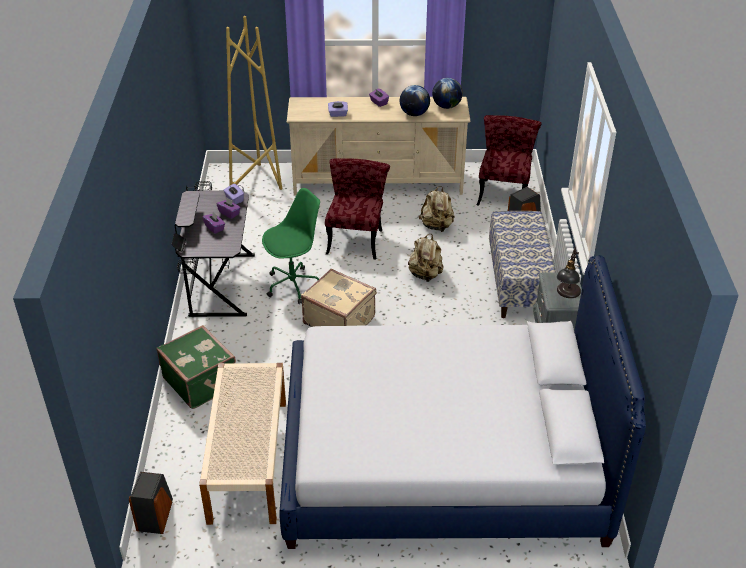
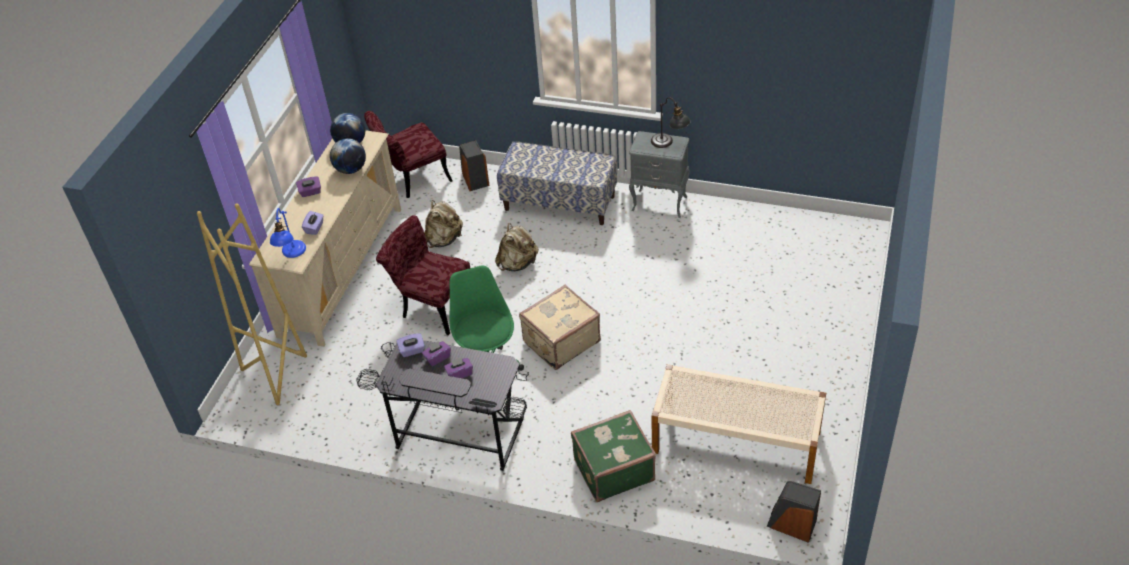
camera: 70 degrees left, 5 degrees up
(302, 112) = (292, 257): none -> blue table lamp
(443, 458) = (768, 301): bed -> none
(504, 191) = (412, 179): red chair -> red chair turned 60 degrees counterclockwise

